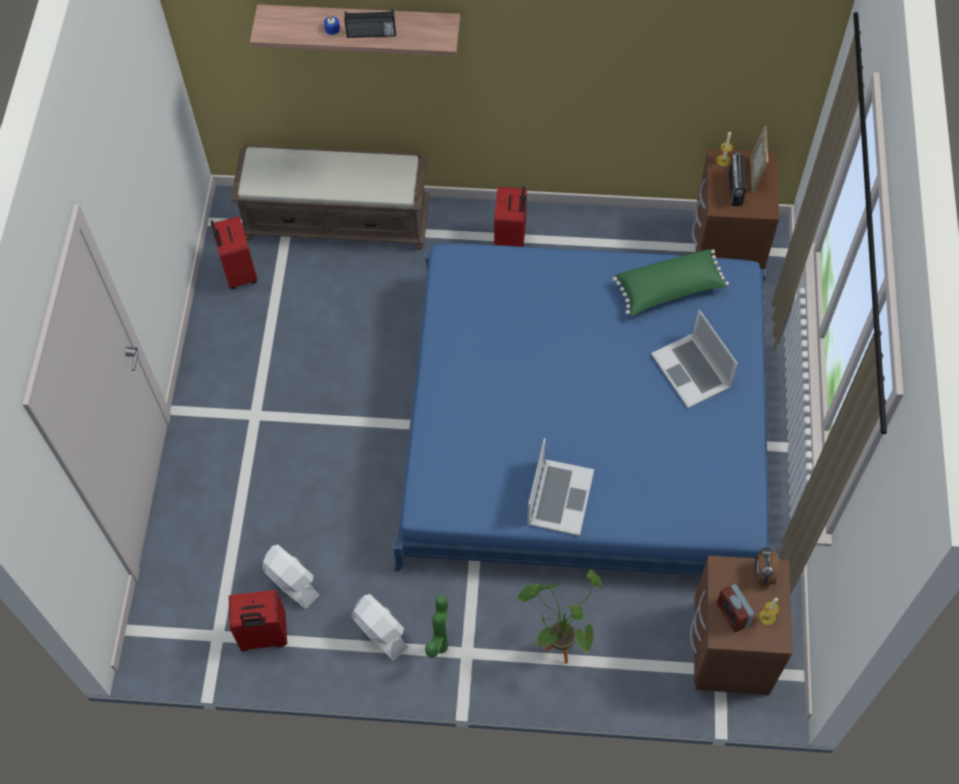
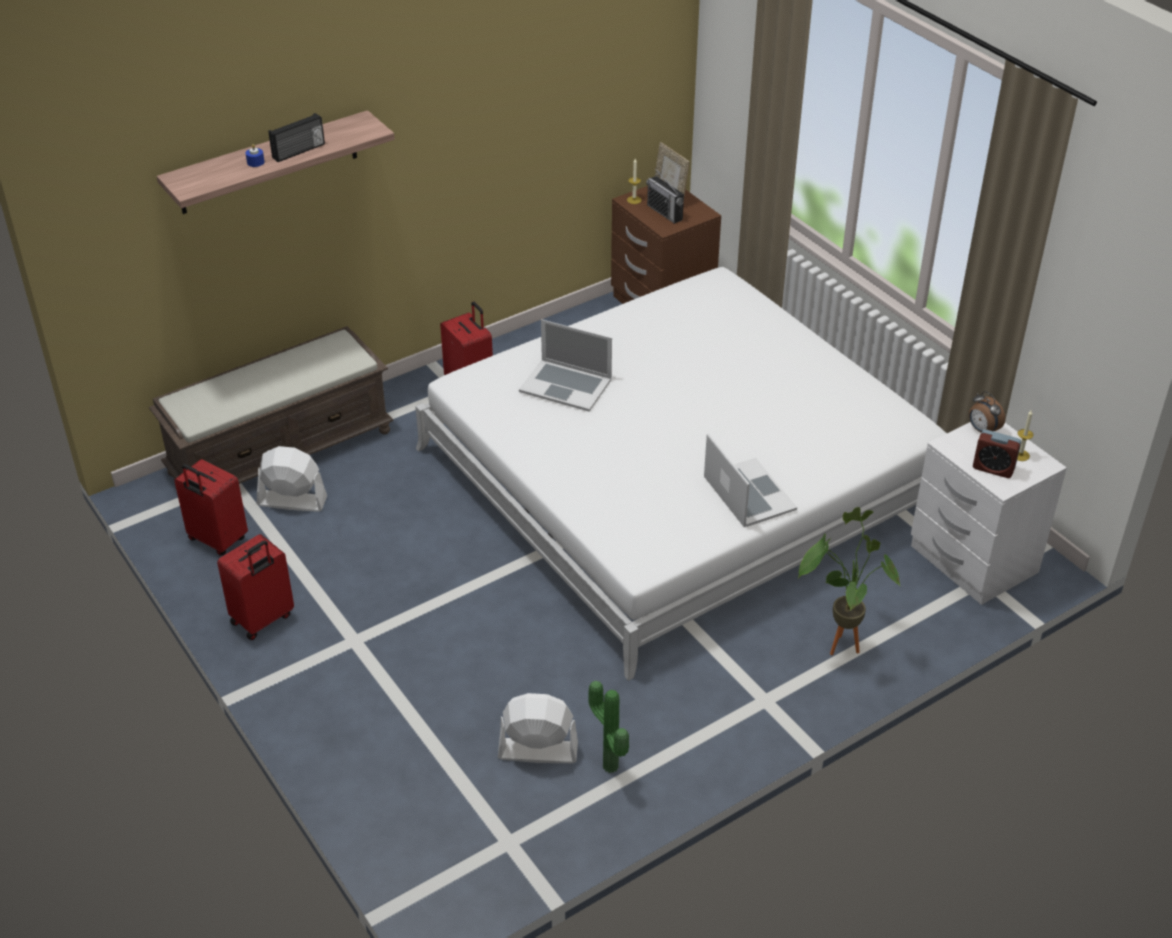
camera: 40 degrees left, 20 degrees down
(263, 636) = (557, 812): red suitcase -> red suitcase (263, 620)
(380, 632) = (668, 735): white fan -> white fan (292, 501)
(439, 647) = (735, 712): potted plant -> potted plant (608, 768)
(585, 425) = (680, 478): blue bed -> white bed
(669, 290) = (675, 314): green pillow -> none
(691, 370) = (755, 354): laptop -> laptop (566, 385)
(729, 648) = (972, 560): brown nightstand -> white nightstand

